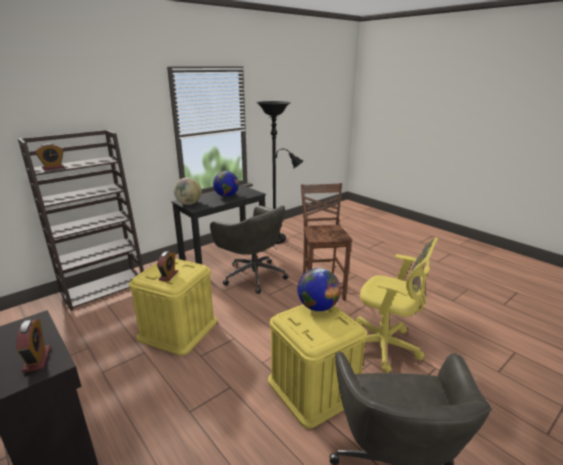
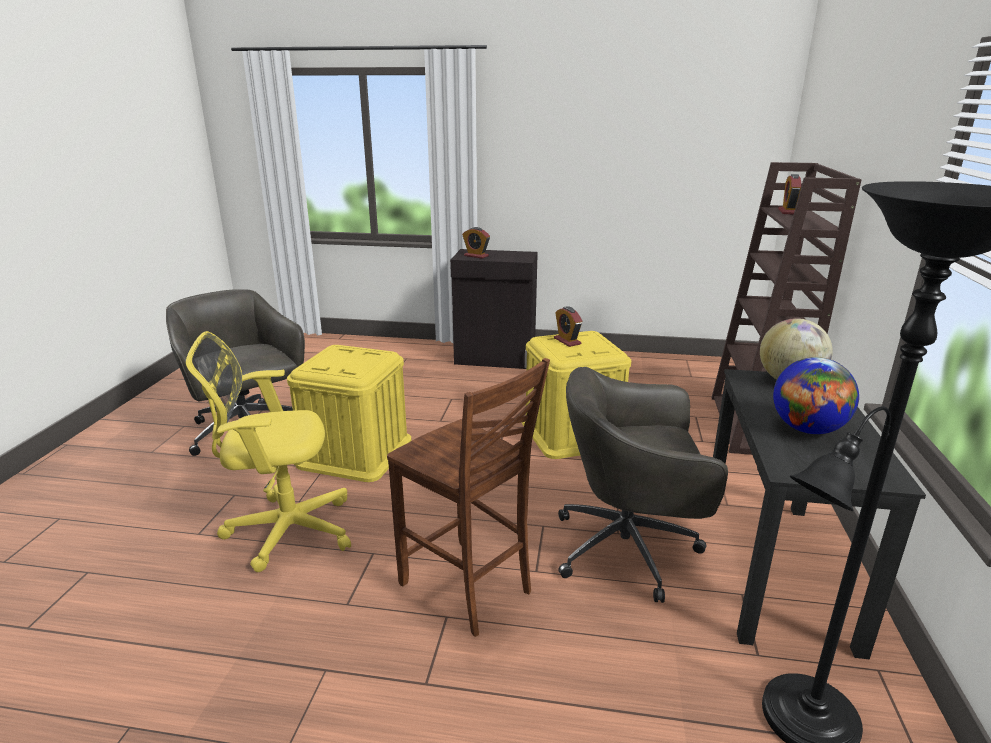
camera: 140 degrees right, 0 degrees up
(318, 307) = (357, 369): globe -> none

